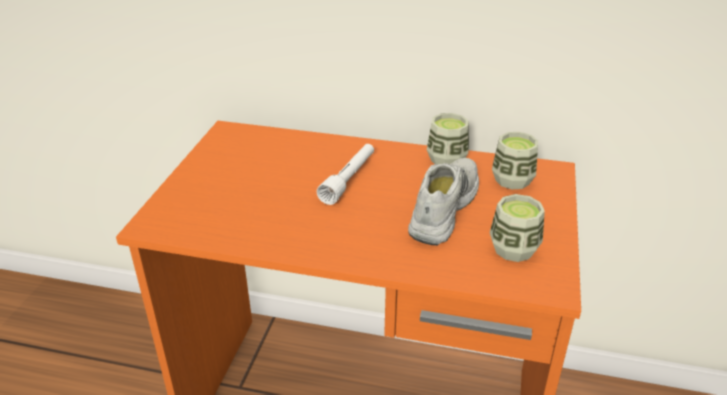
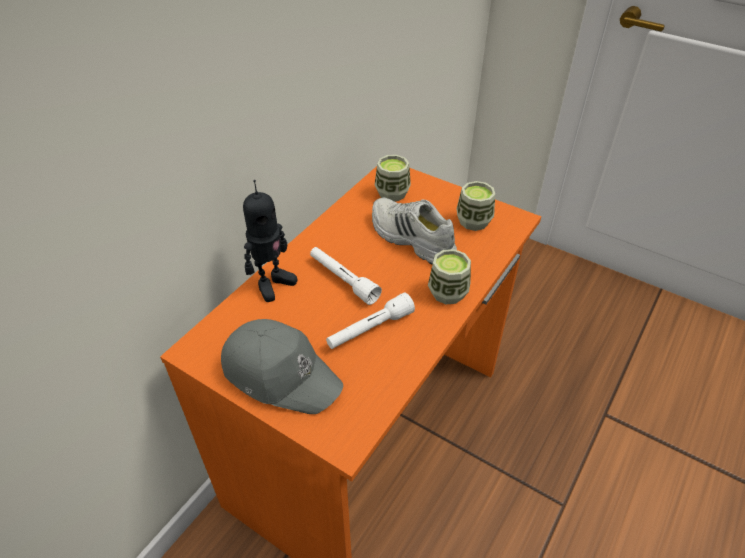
camera: 70 degrees left, 10 degrees up
(217, 175) = (281, 373): none -> grey cap
(289, 209) = (370, 329): none -> white flashlight
(321, 145) = (272, 284): none -> toy robot
(446, 159) = (344, 216): cup -> cup (448, 292)

